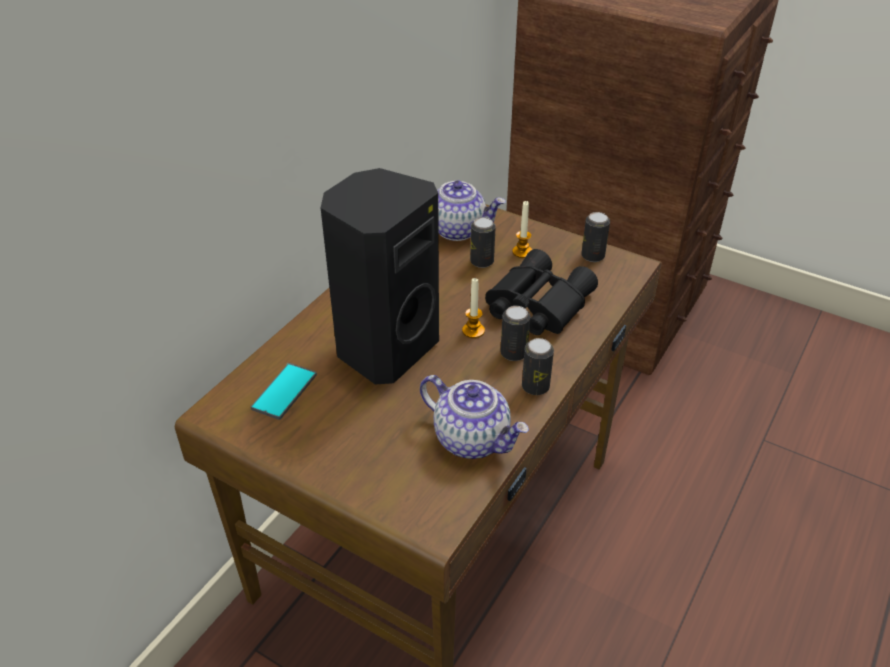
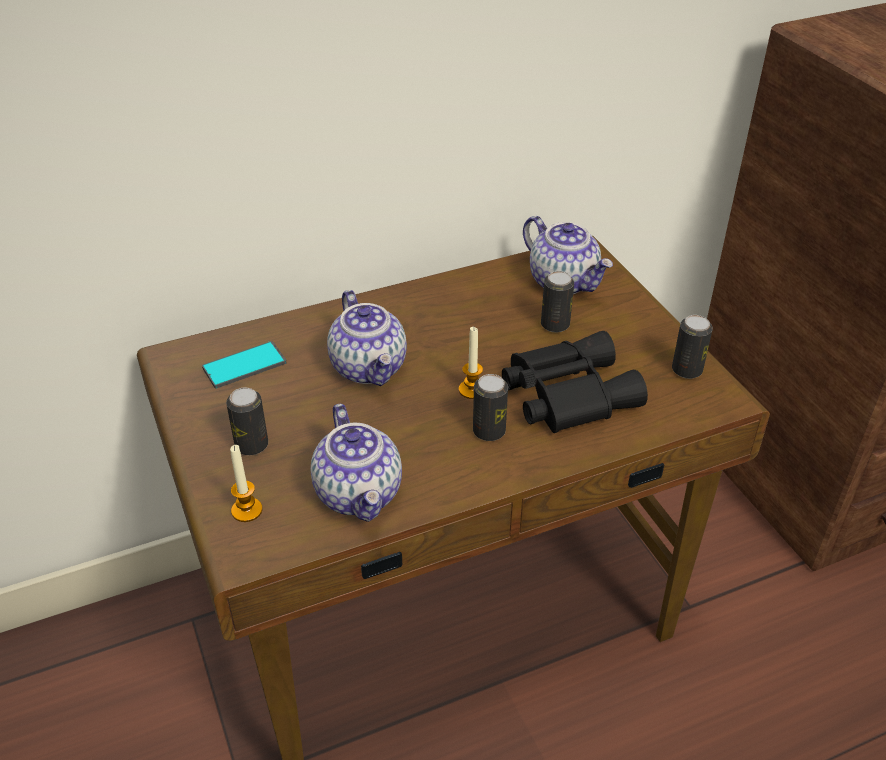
camera: 35 degrees right, 0 degrees up
(384, 348) = (370, 368): black speaker -> teapot
(522, 252) = (609, 333): candle -> candle (247, 510)
(535, 387) = (475, 475): can -> can (251, 445)

